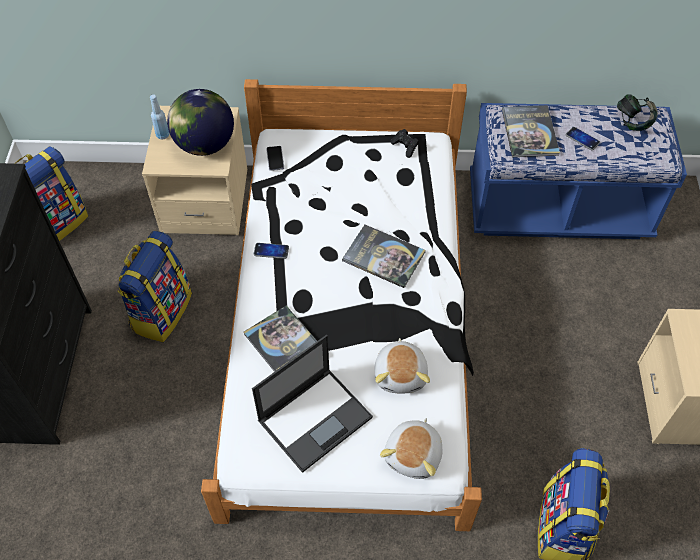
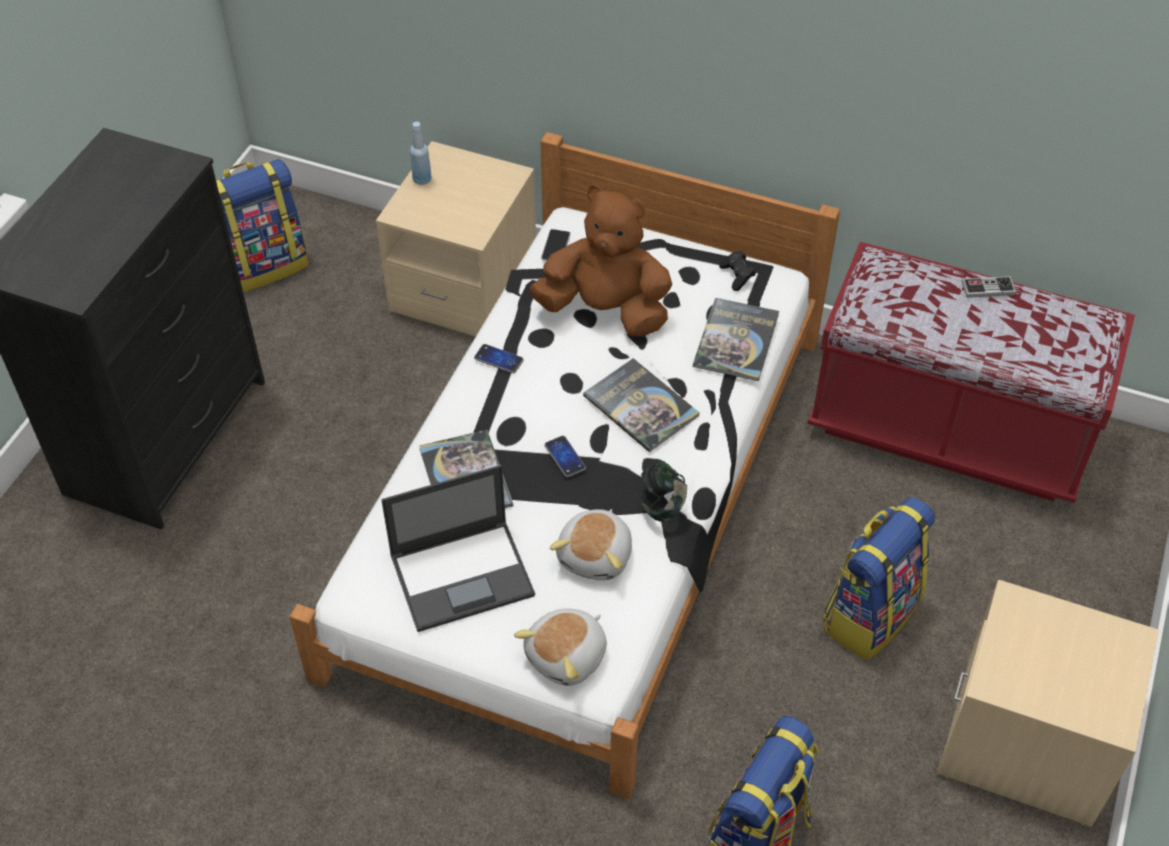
camera: 20 degrees right, 5 degrees down
(161, 311) = (350, 408): backpack -> backpack (870, 613)
(204, 145) = (469, 205): globe -> none
(329, 195) = (605, 310): none -> brown plush toy
(529, 132) = (905, 295): book -> book (736, 340)
(557, 209) = (949, 428): blue bench -> red bench
(577, 113) = (988, 288): none -> game controller
(582, 139) = (977, 323): phone -> phone (565, 457)
(632, 122) = (1063, 320): headphones -> headphones (662, 504)

